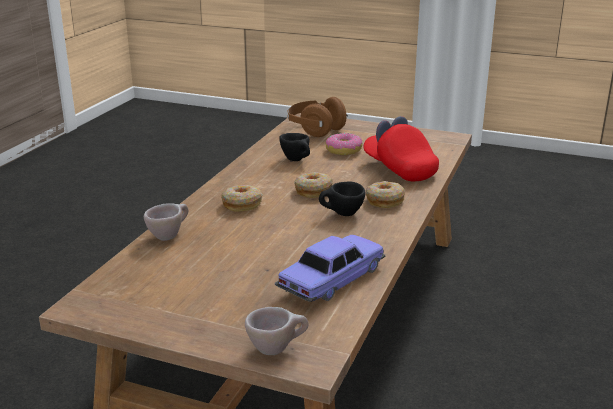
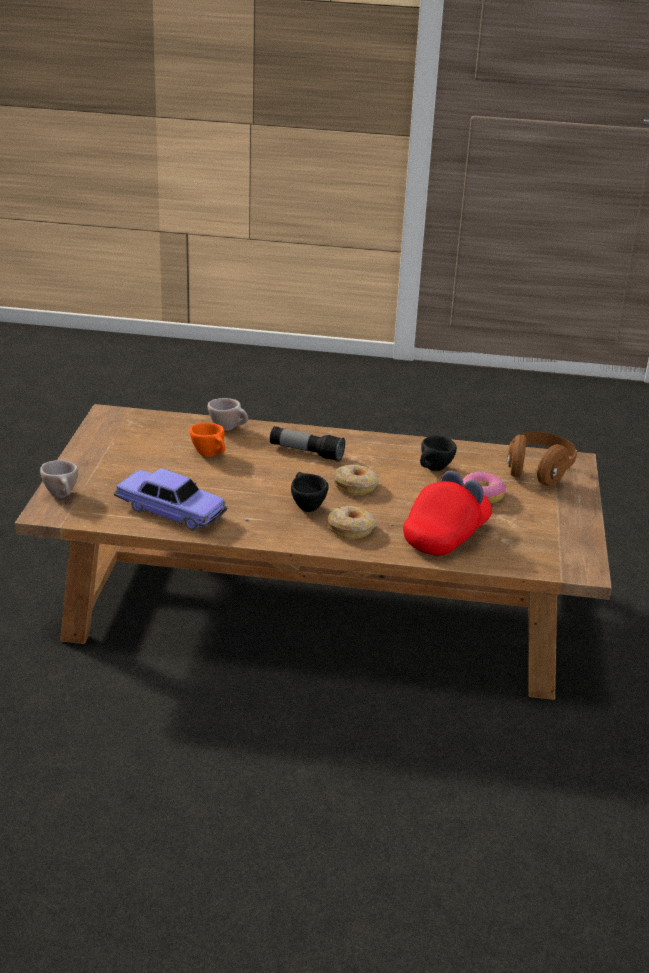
camera: 75 degrees right, 5 degrees up
(223, 250) = (211, 455): none -> orange cup
(242, 204) = (306, 452): donut -> flashlight

